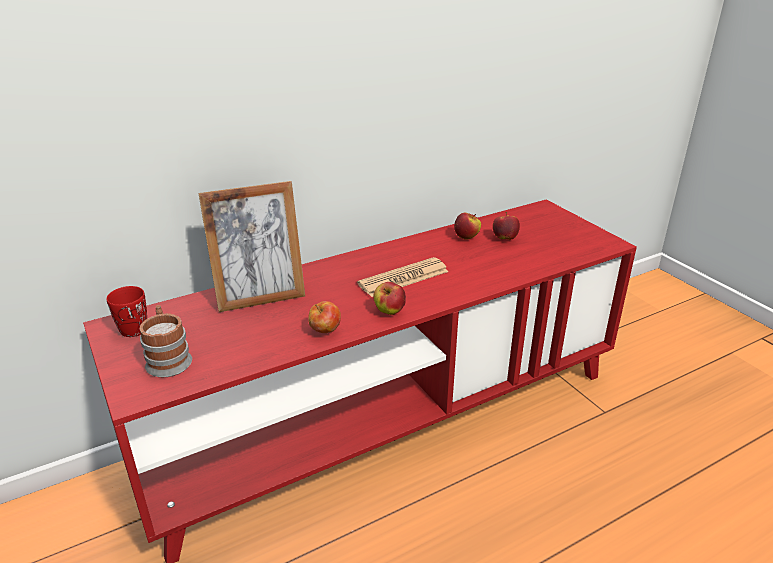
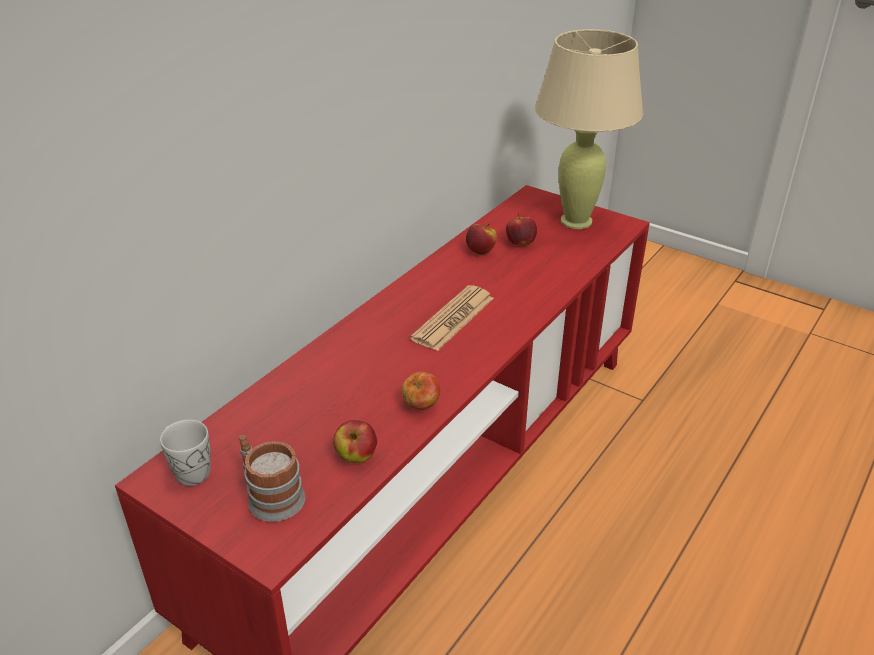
camera: 25 degrees left, 5 degrees up
(133, 326) = (189, 470): red mug -> white mug
(260, 298) = (313, 387): picture frame -> none
(389, 311) = (470, 362): apple -> apple (356, 457)
(567, 232) = (575, 221): none -> beige table lamp

